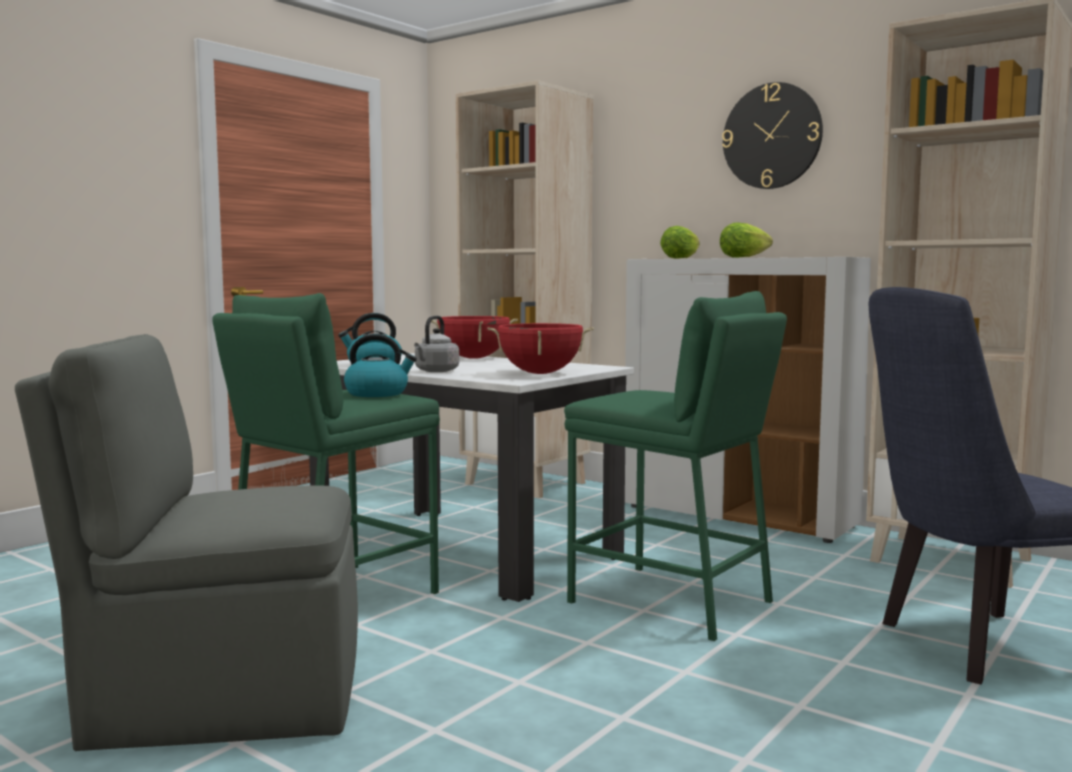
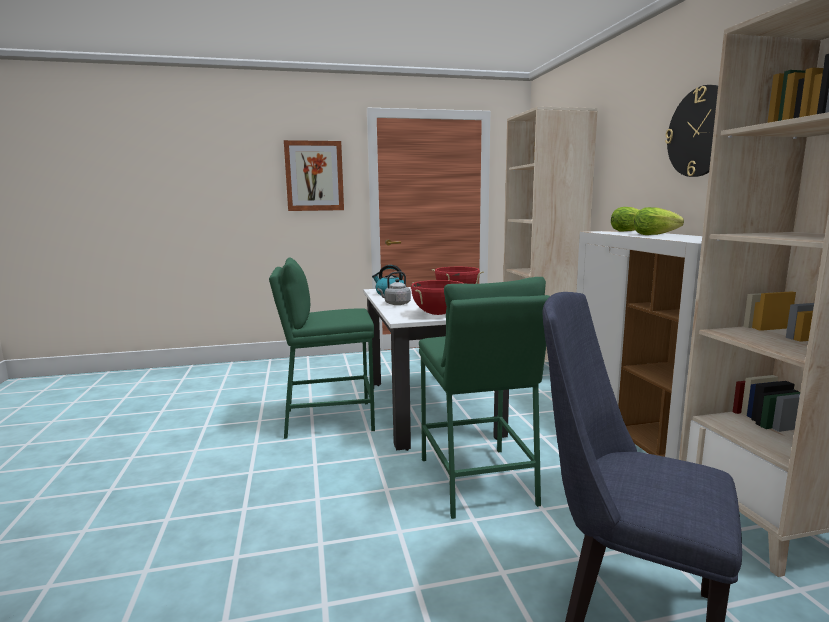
camera: 40 degrees right, 5 degrees up
(101, 155) = (314, 176): none -> picture
(221, 699) = (212, 456): grey chair -> none
(377, 393) = (348, 315): kettle -> none

